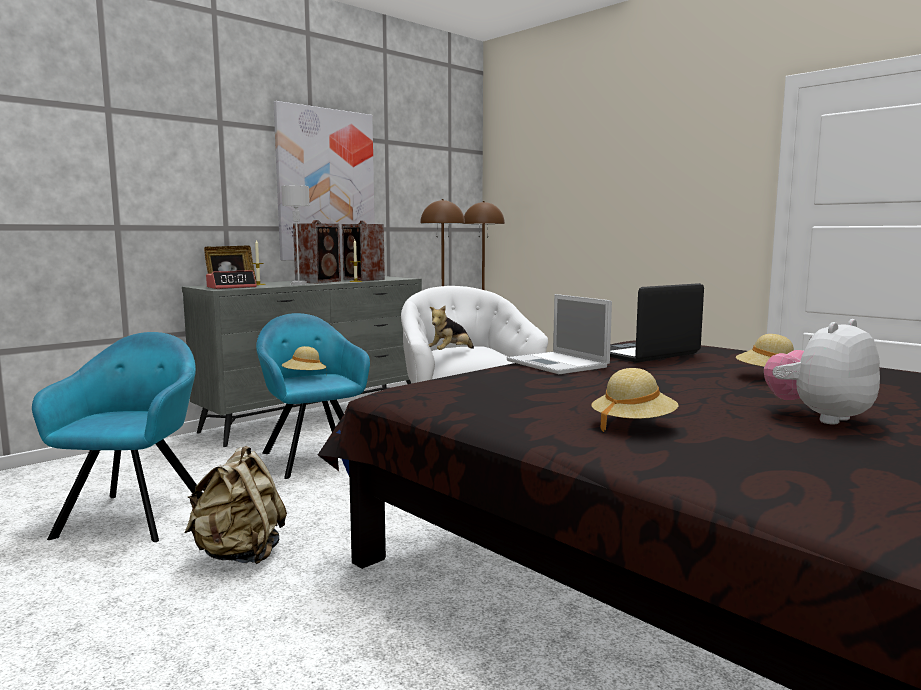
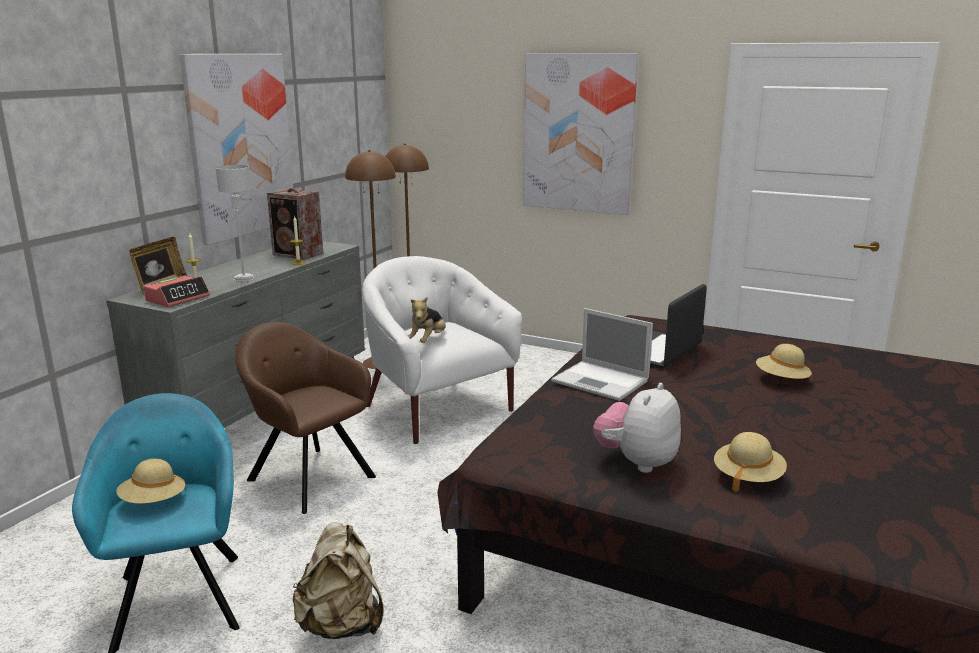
camera: 20 degrees left, 10 degrees up
(304, 377) = (294, 397): beige hat -> beige hat (153, 501)
(312, 456) = (308, 476): turquoise armchair -> brown armchair
(319, 281) = (256, 267): speaker -> none
(639, 184) = (578, 133): none -> picture
(819, 417) = (862, 440): plush toy -> plush toy (637, 462)

